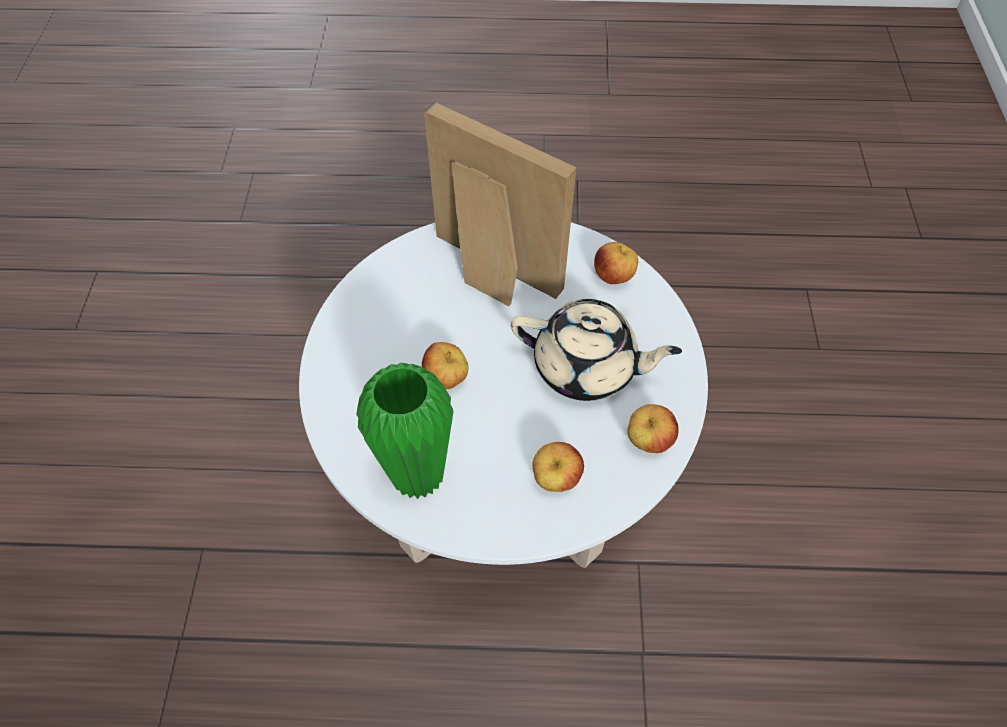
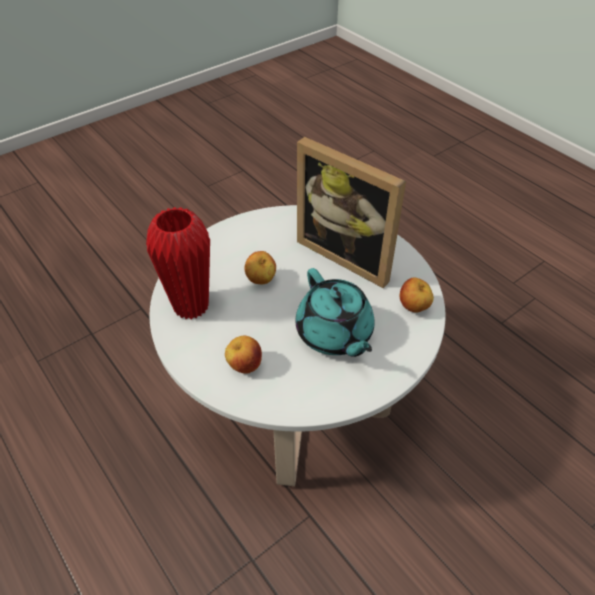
camera: 50 degrees right, 10 degrees down
(418, 475) = (191, 306): green vase -> red vase
(489, 273) = (349, 254): picture frame -> picture frame turned 135 degrees clockwise
(586, 367) = (334, 334): beige teapot -> turquoise teapot
(648, 441) = (314, 394): apple -> none

